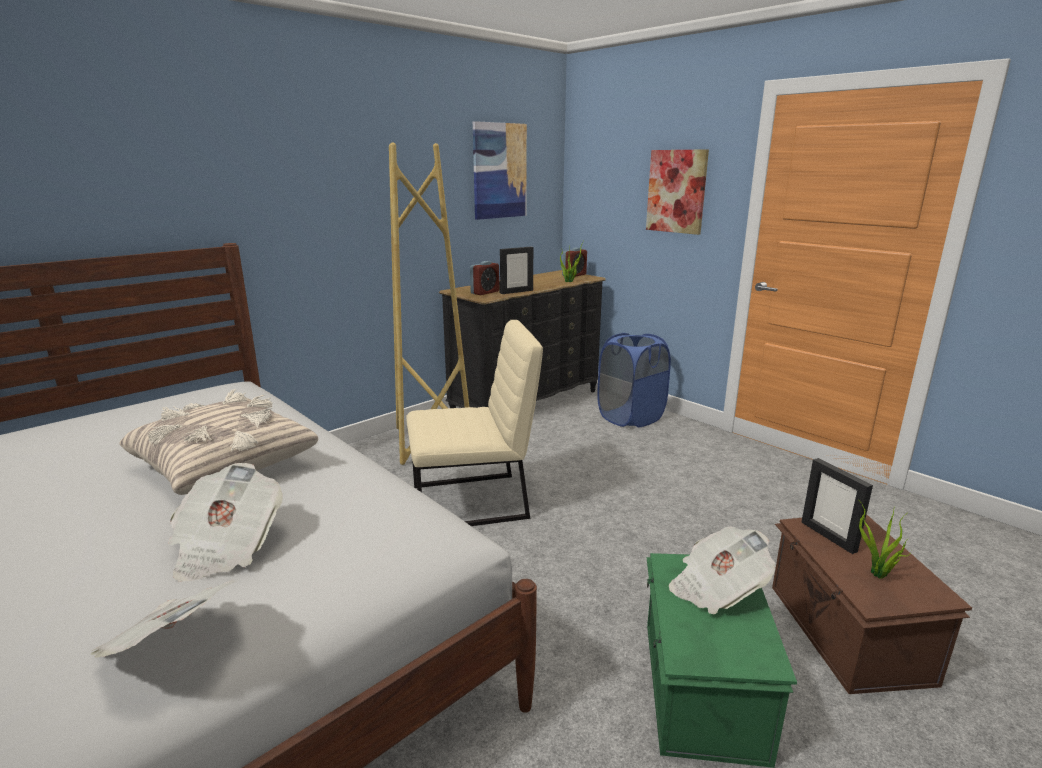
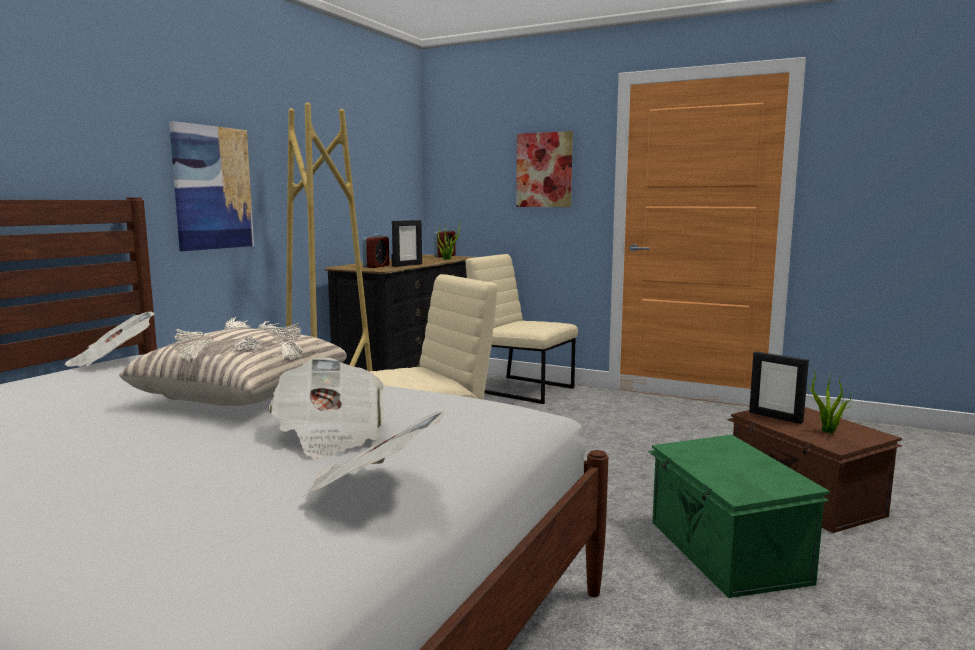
camera: 20 degrees left, 10 degrees down
(499, 171) = (371, 151): picture -> picture (212, 188)
(630, 417) = (521, 389): blue laundry basket -> beige chair
(716, 589) = (725, 455): newspaper -> newspaper (112, 361)

